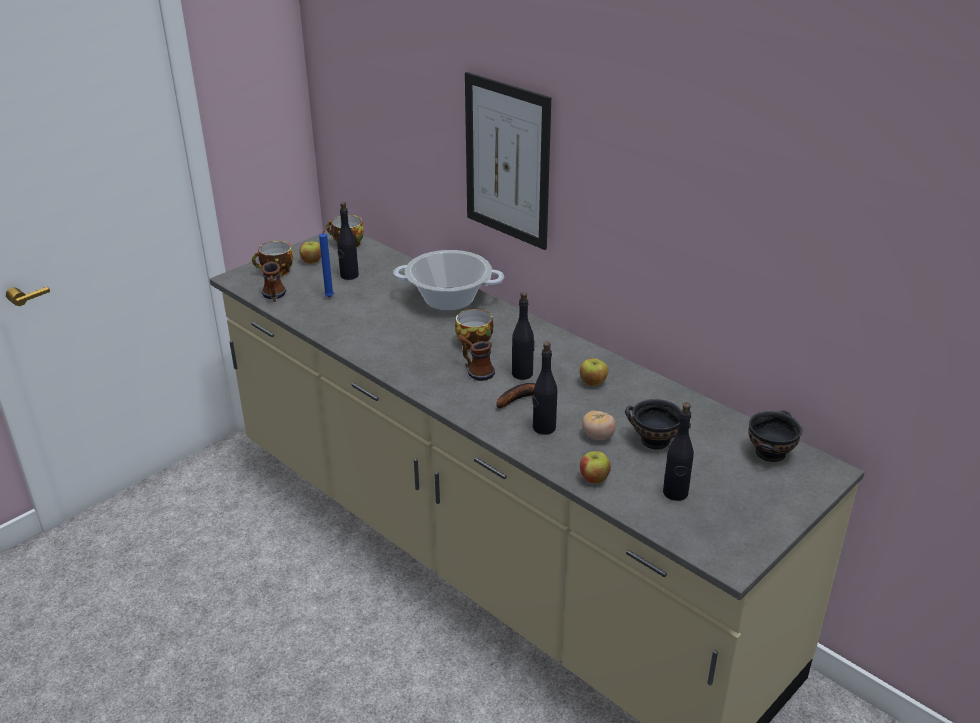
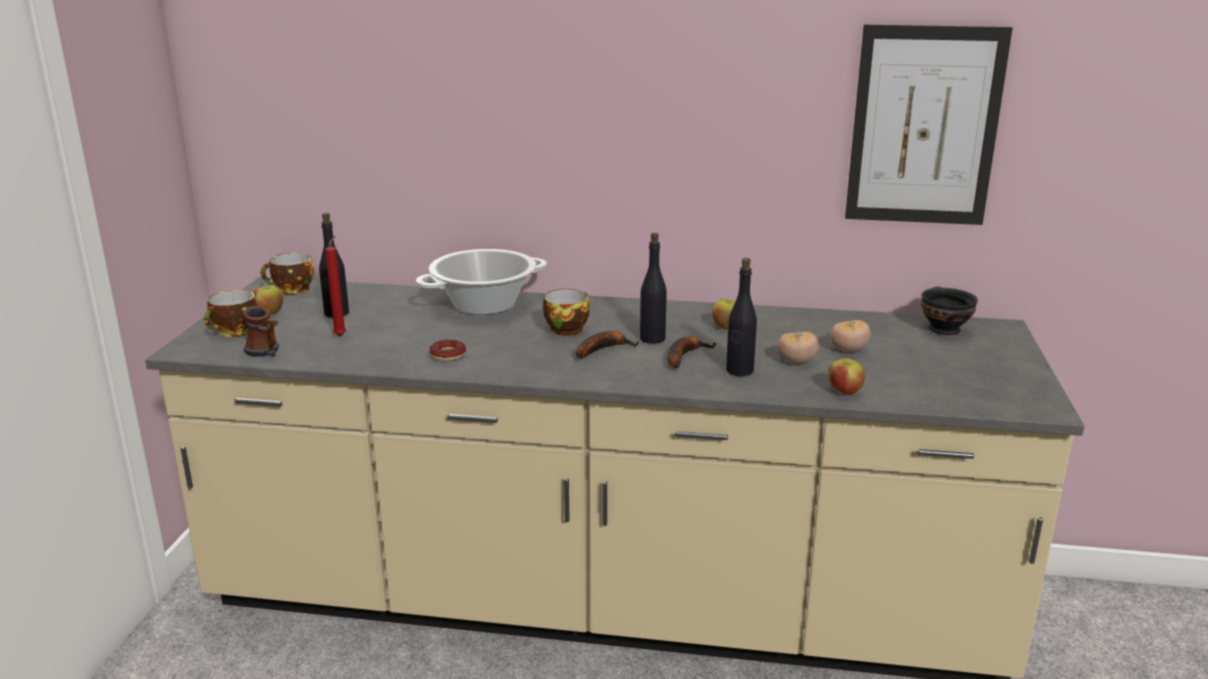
camera: 35 degrees left, 10 degrees down
(331, 296) = (341, 335): blue candle -> red candle
(372, 338) = (448, 355): none -> donut
(475, 370) = (602, 349): mug -> banana
(507, 161) = (535, 118): picture -> picture (924, 126)
(655, 441) = (848, 350): black bowl -> tomato
(675, 493) = (924, 378): black bottle -> none

